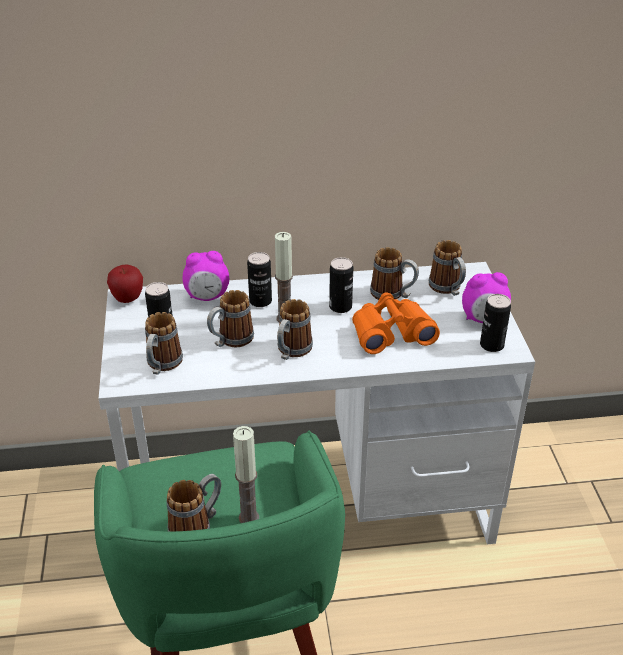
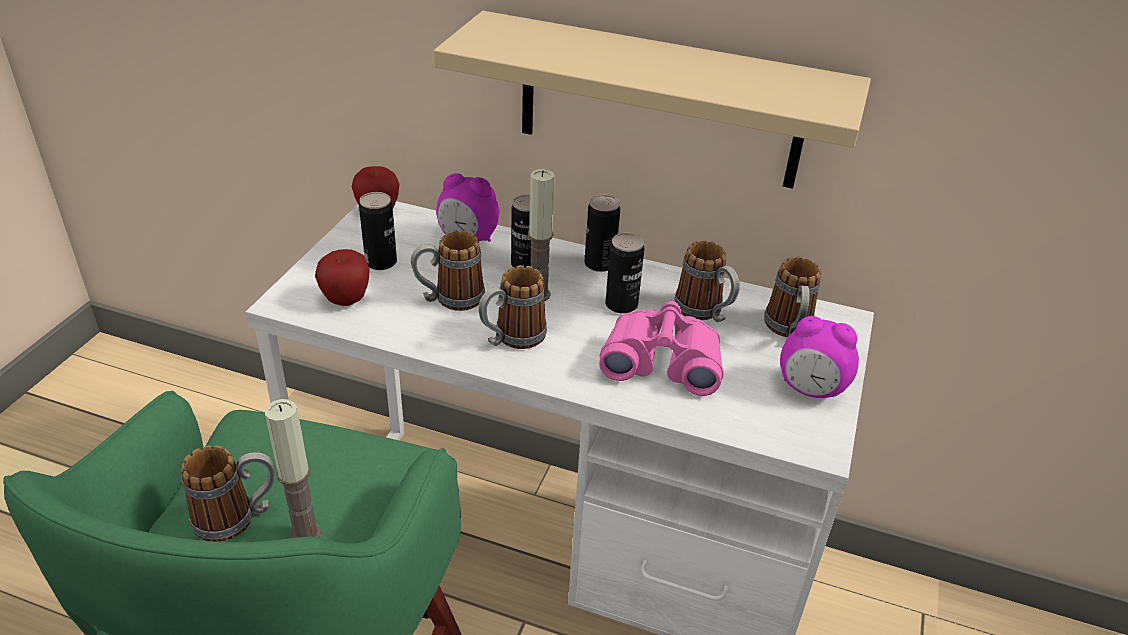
camera: 25 degrees right, 0 degrees up
(162, 366) = (346, 300): mug -> apple
(326, 165) = (659, 102): none -> beige shelf
(391, 333) = (662, 361): orange binoculars -> pink binoculars
(491, 345) = (796, 430): can -> can (599, 264)

